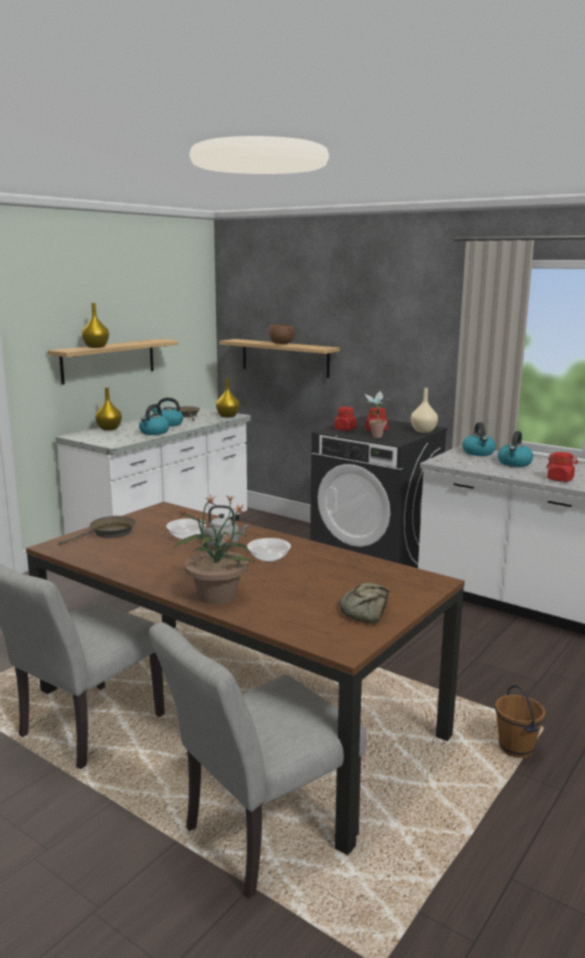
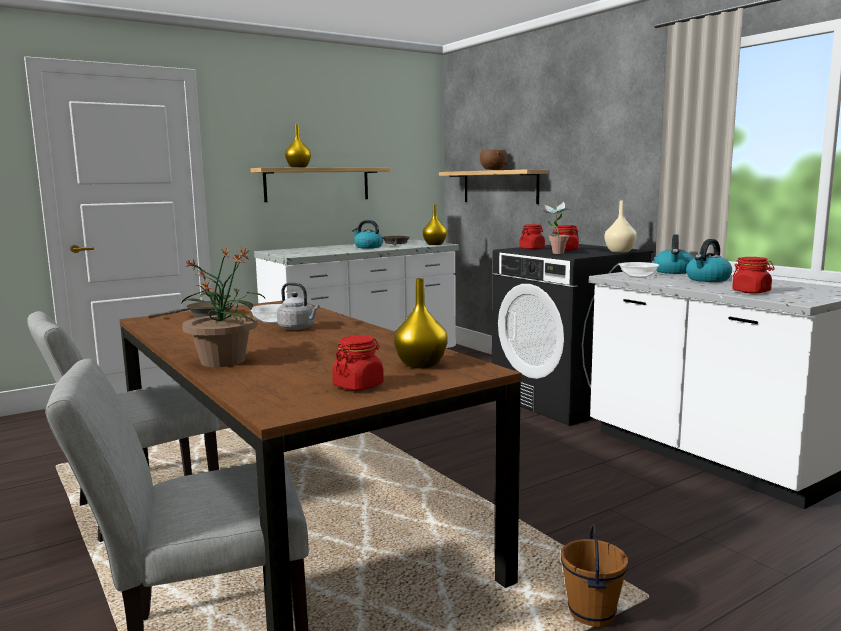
camera: 20 degrees right, 5 degrees down
(109, 429) = (309, 248): yellow vase -> yellow vase (422, 365)
(154, 432) = (344, 251): kettle -> none
(268, 558) = (325, 340): bowl -> bowl (638, 276)
(365, 611) = (358, 385): bread -> red jar

